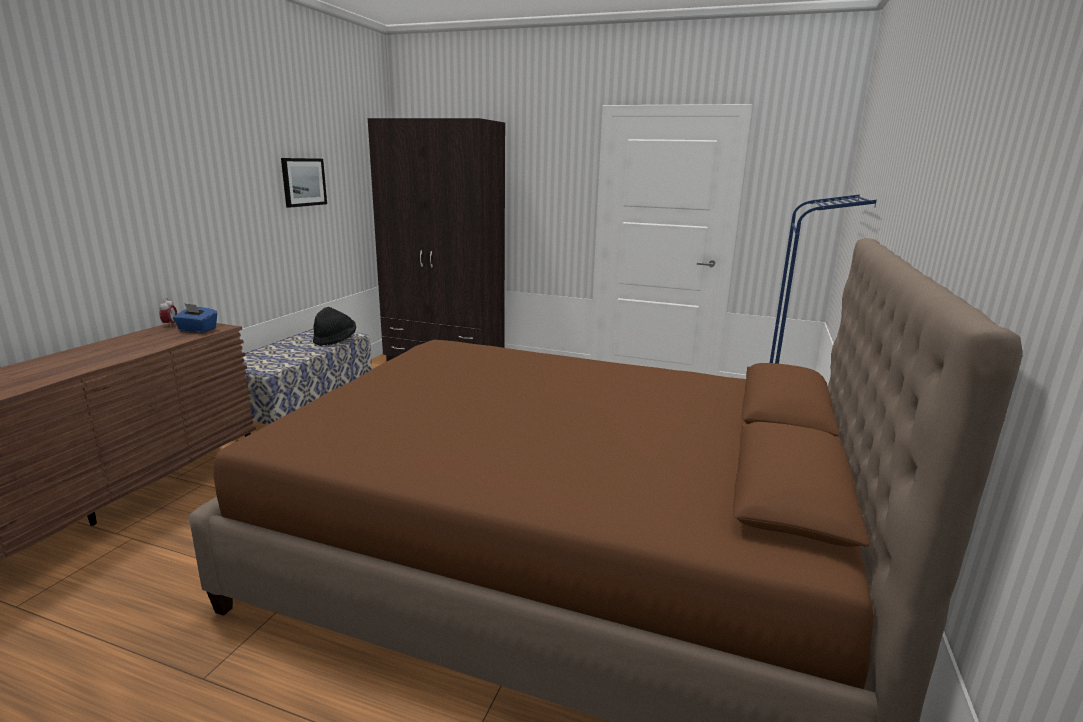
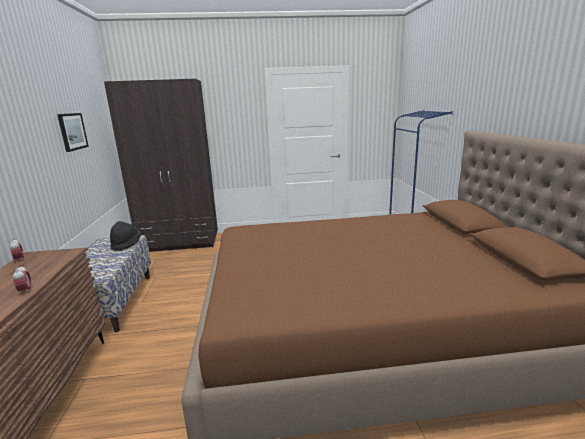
camera: 25 degrees left, 0 degrees up
(130, 355) = (25, 291): none -> alarm clock
(197, 330) = (52, 258): blue tissue box -> none

